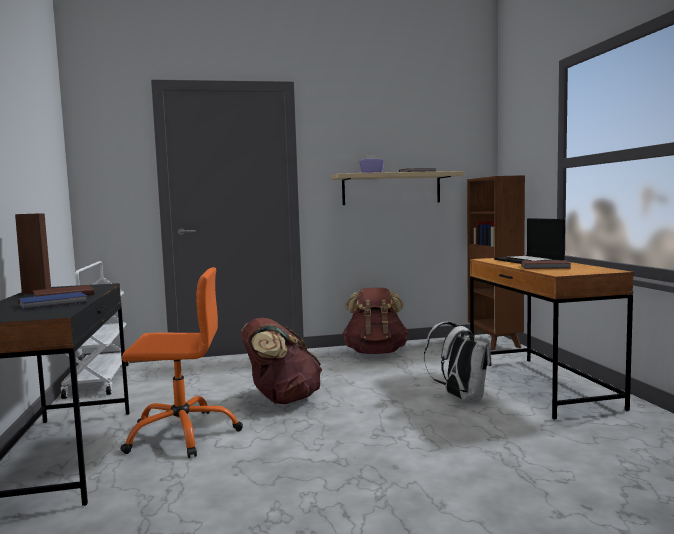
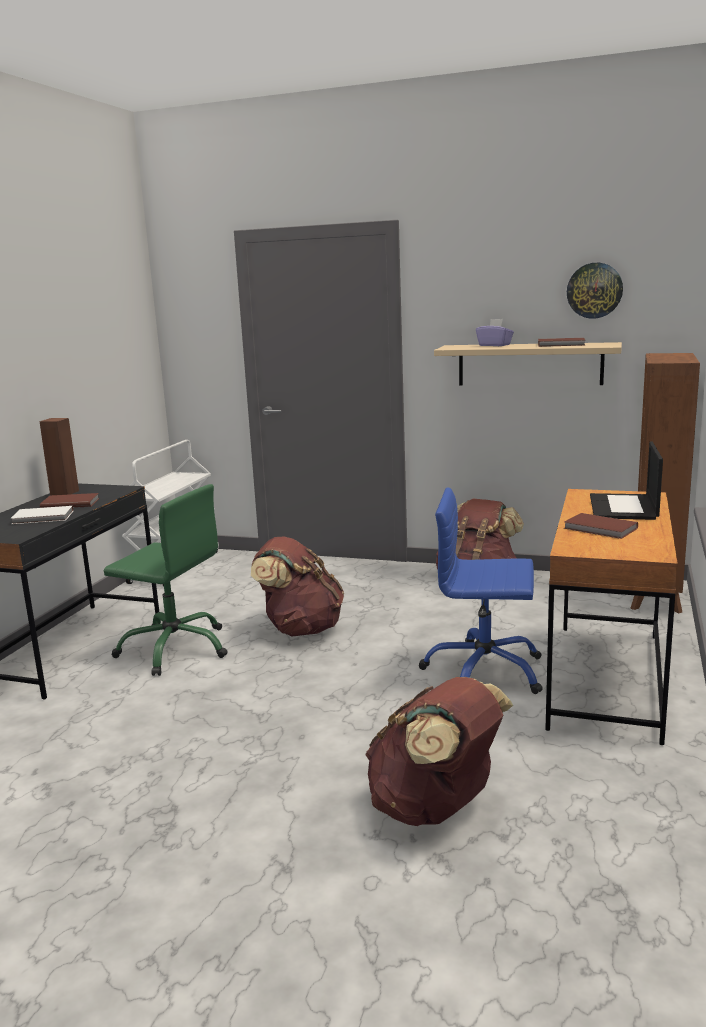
camera: 30 degrees right, 10 degrees up
(54, 303) = (43, 517): blue book -> white book
(182, 434) = (175, 648): orange office chair -> green office chair
(431, 138) = (594, 290): none -> wall clock
(460, 397) = (484, 672): white backpack -> blue office chair
(568, 483) = (435, 808): none -> brown backpack

